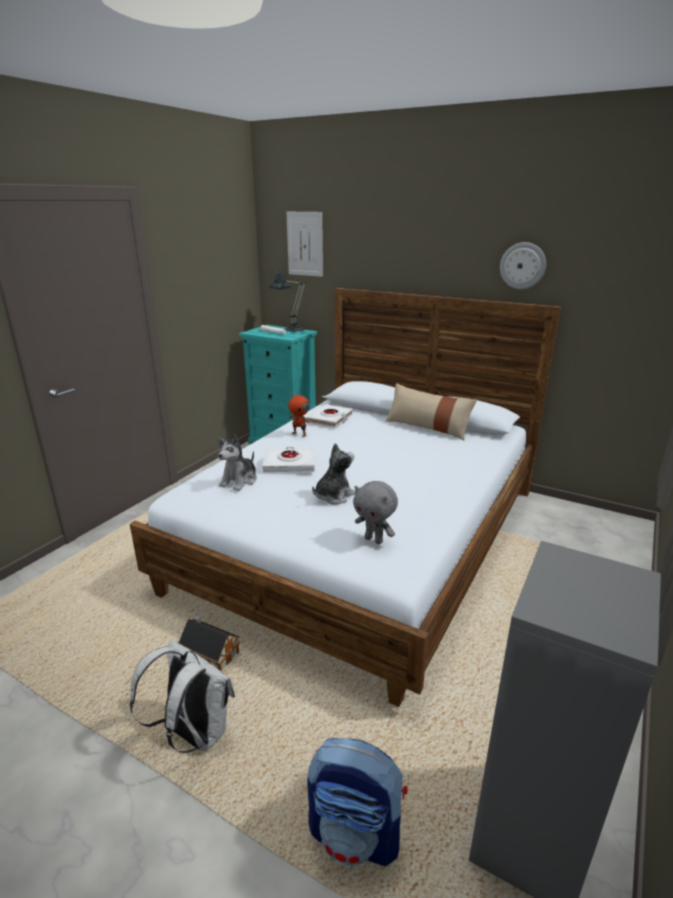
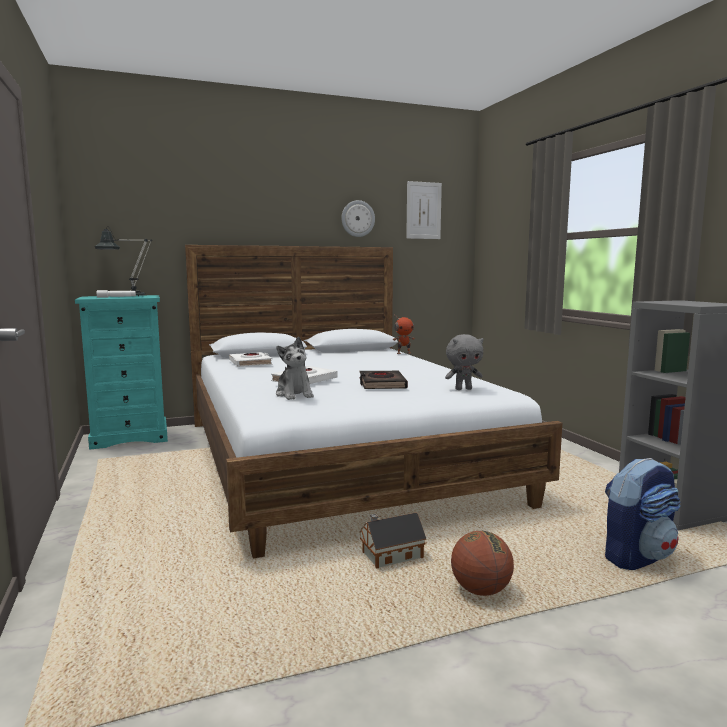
camera: 50 degrees left, 15 degrees down
(193, 733) = (480, 590): white backpack -> basketball
(300, 434) = (252, 372): toy robot -> toy robot (403, 353)
(305, 244) = (136, 201): picture -> picture (423, 210)
(333, 496) = (382, 384): plush toy -> black book
(427, 427) = (335, 354): beige pillow -> none

